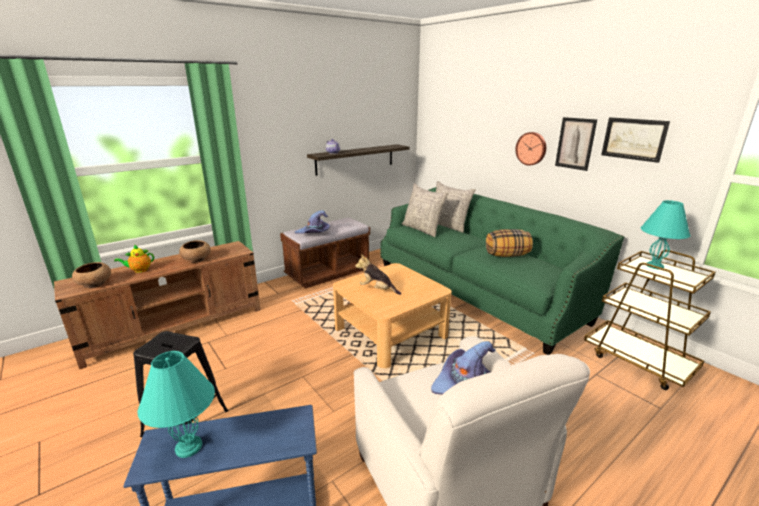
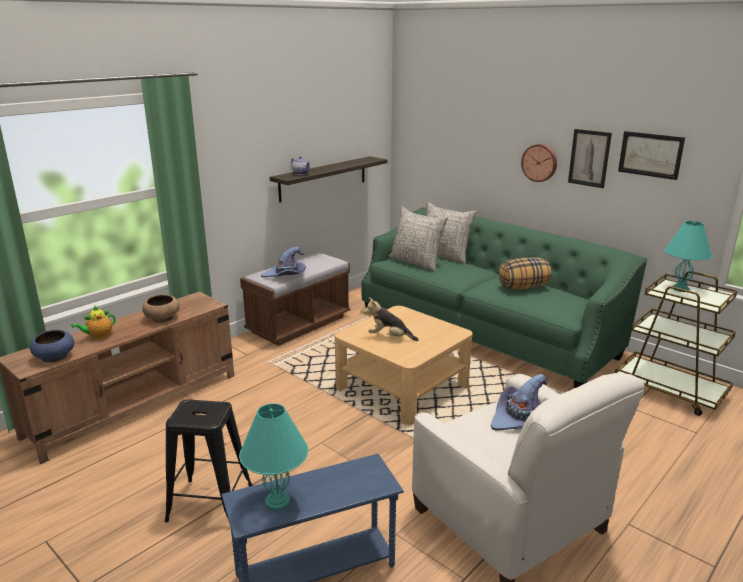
camera: 10 degrees left, 0 degrees up
(94, 284) = (54, 357): brown bowl -> blue bowl

